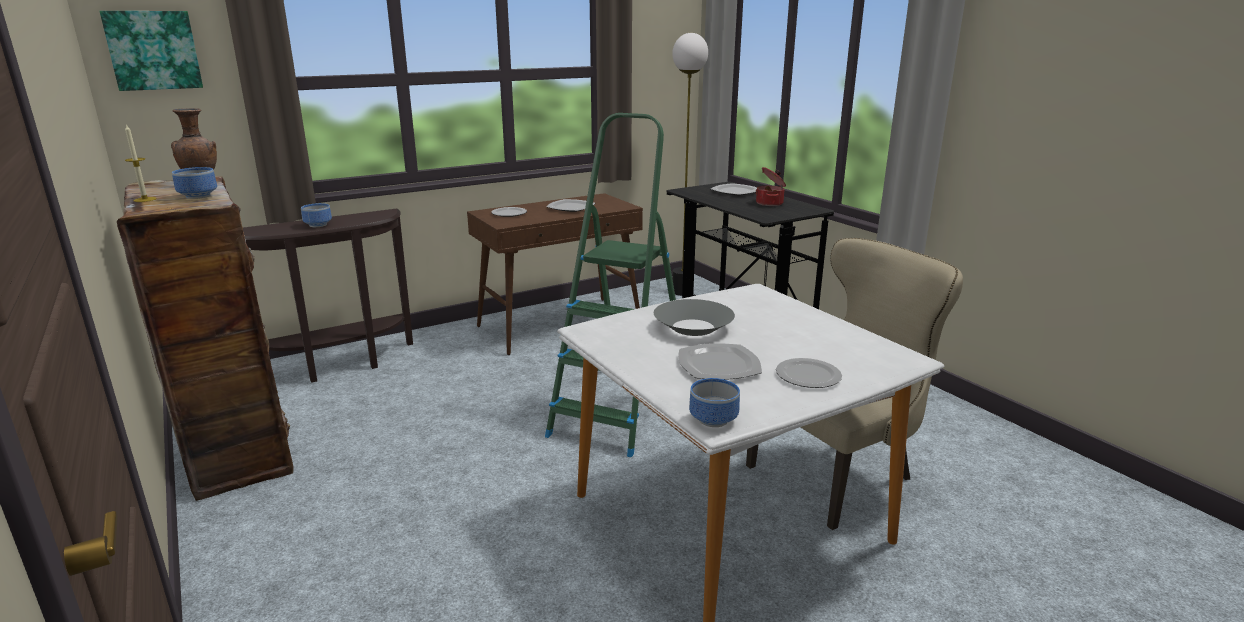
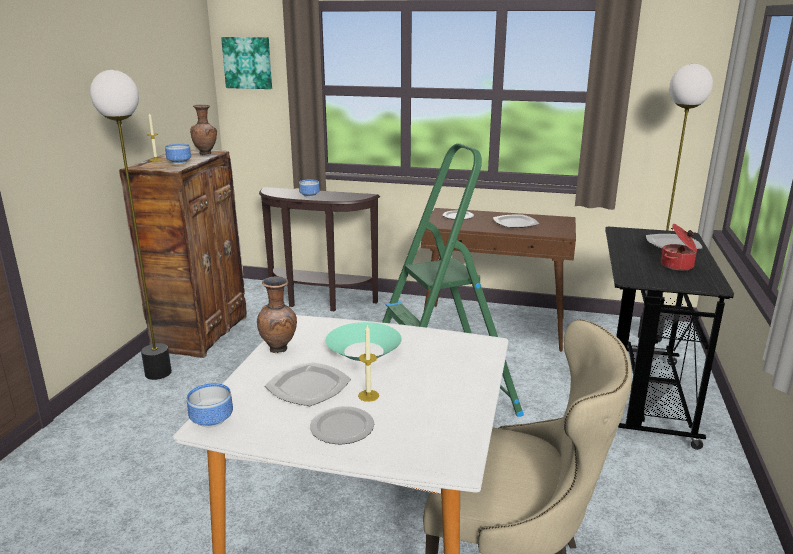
camera: 45 degrees right, 0 degrees up
(255, 515) = (158, 373): none -> floor lamp
(628, 353) = (279, 350): none -> brown vase
(693, 327) = (364, 351): grey bowl -> turquoise bowl
(771, 351) = (368, 395): none -> candle

